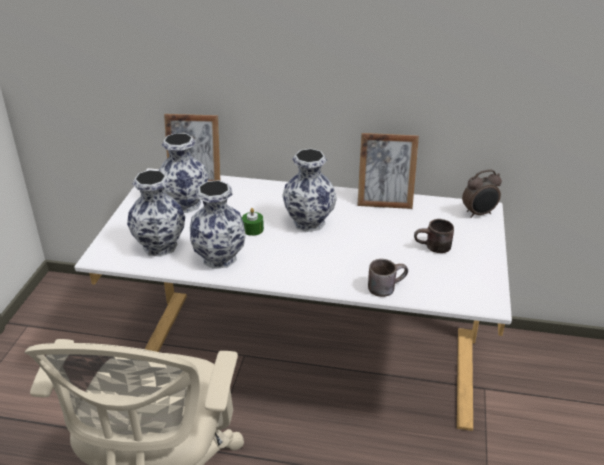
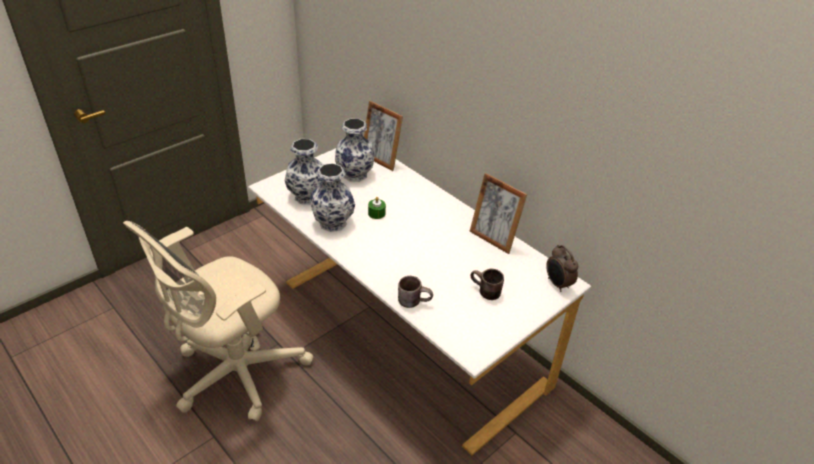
camera: 35 degrees right, 5 degrees up
(308, 223) = (419, 227): vase -> none
(479, 214) = (557, 284): alarm clock -> alarm clock turned 45 degrees clockwise

